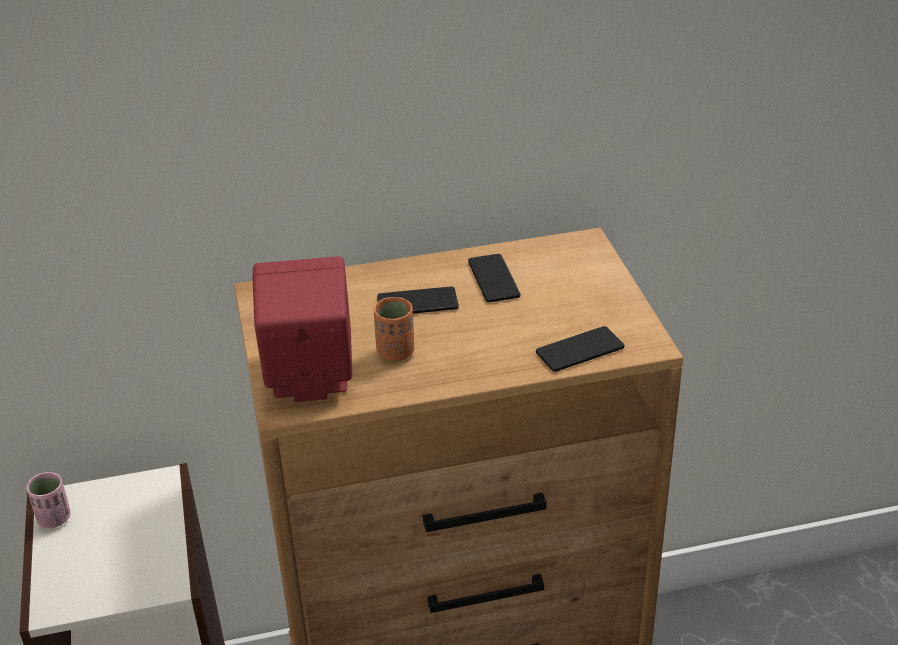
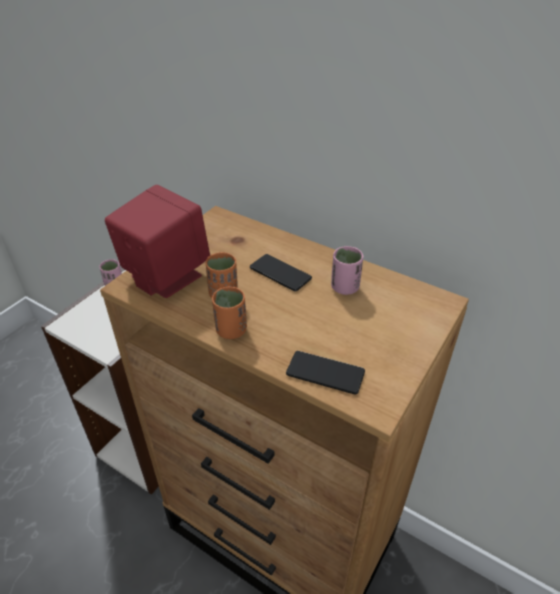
camera: 45 degrees right, 5 degrees up
(454, 373) = (231, 330): none -> orange cup
(493, 279) = (344, 287): phone -> pink cup

